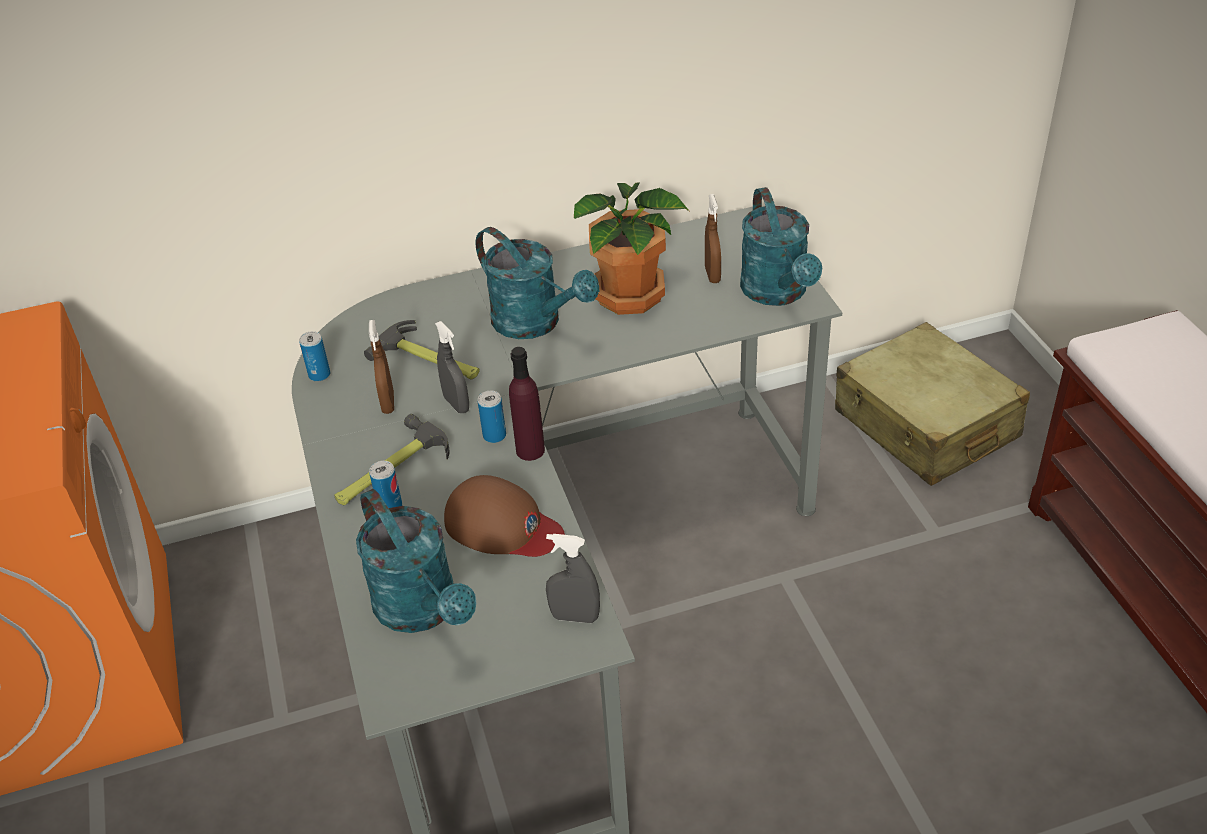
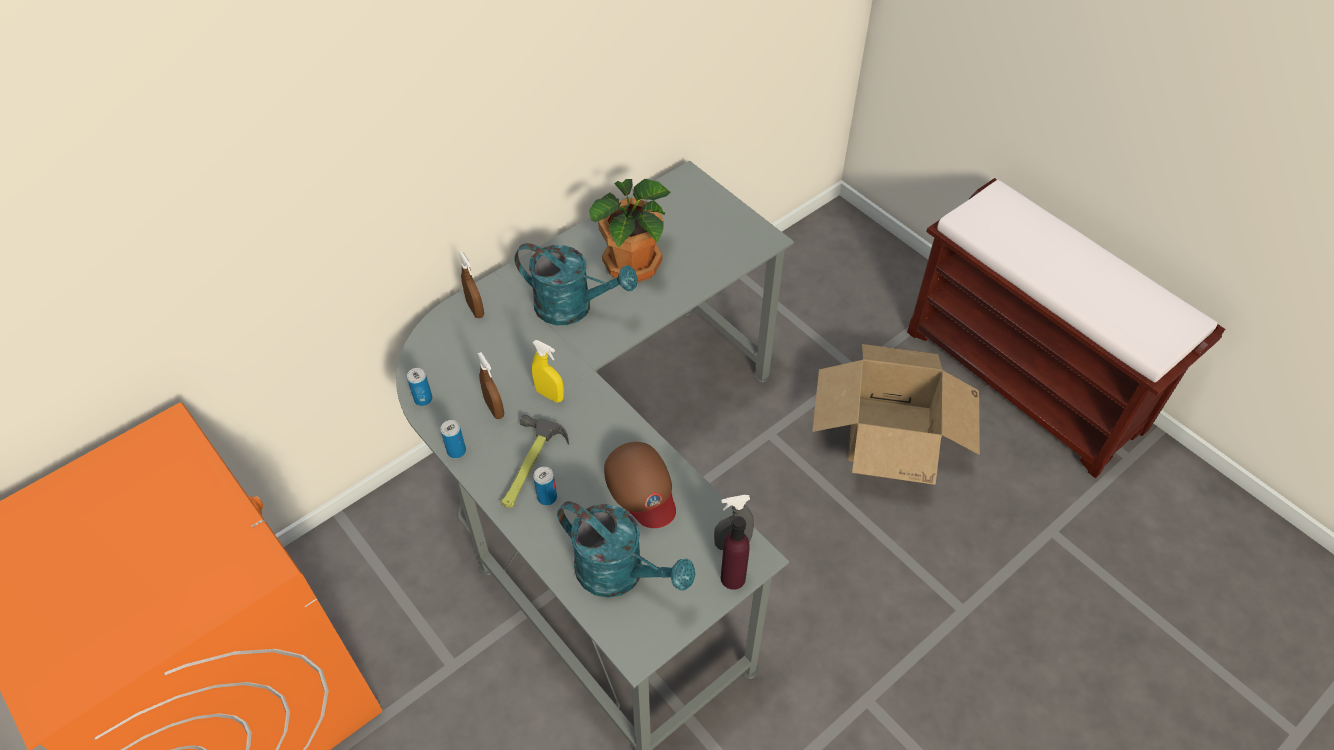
camera: 25 degrees left, 10 degrees up
(430, 360) = (507, 362): hammer -> none
(456, 404) = (550, 395): grey spray bottle -> yellow spray bottle
(494, 435) = (594, 414): can -> can (456, 451)
(502, 526) = (641, 487): brown cap -> brown cap turned 60 degrees clockwise
(530, 450) = (628, 418): purple bottle -> purple bottle (733, 578)
(712, 275) = (685, 231): brown spray bottle -> brown spray bottle (475, 309)
(778, 293) = (741, 236): turquoise watering can -> none
(925, 425) = (815, 287): beige suitcase -> none
(948, 621) = (890, 434): none -> cardboard box

